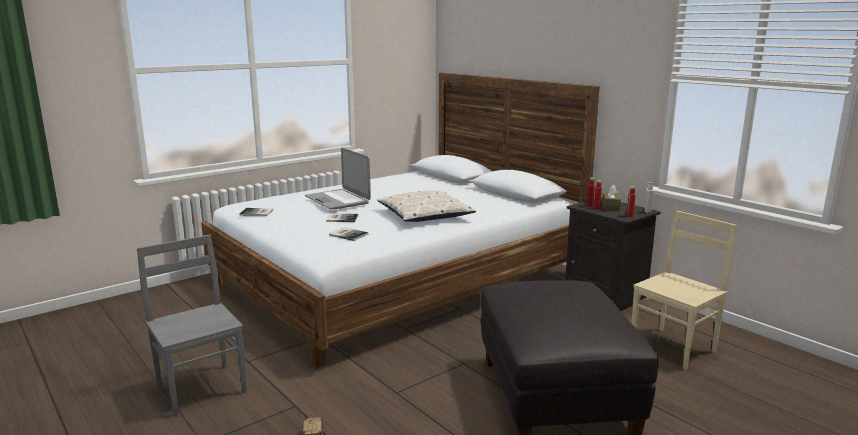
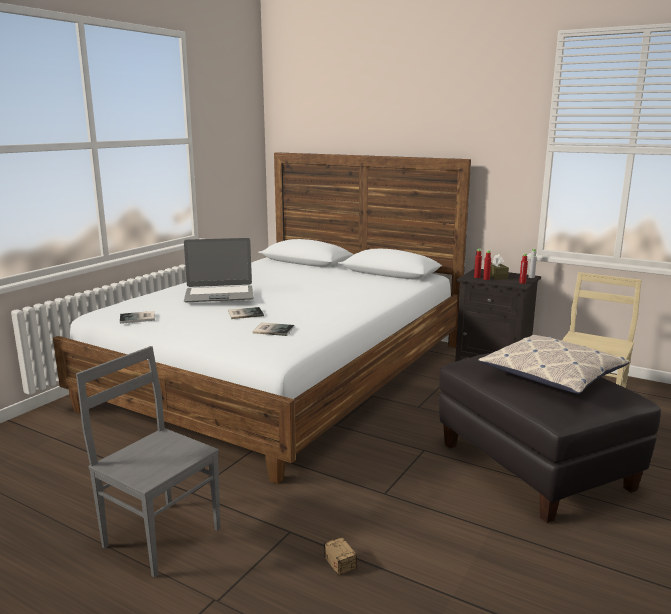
camera: 20 degrees left, 0 degrees up
(338, 200) = (219, 295): laptop -> laptop turned 45 degrees counterclockwise
(425, 215) = (329, 301): pillow -> pillow (552, 374)

